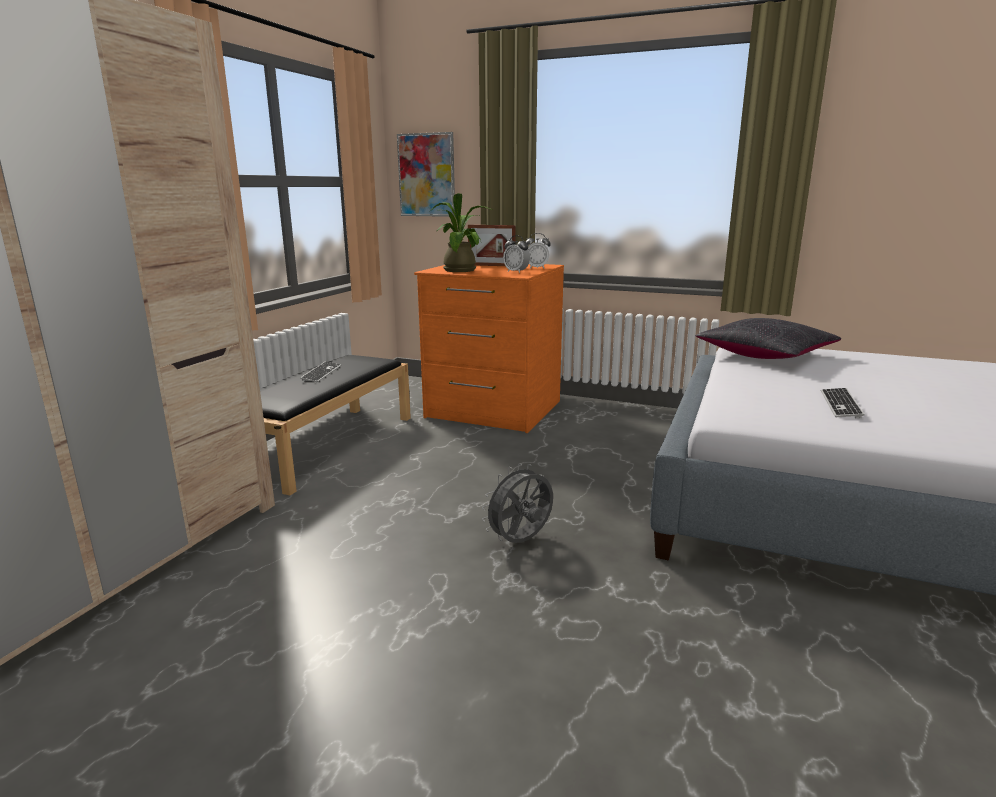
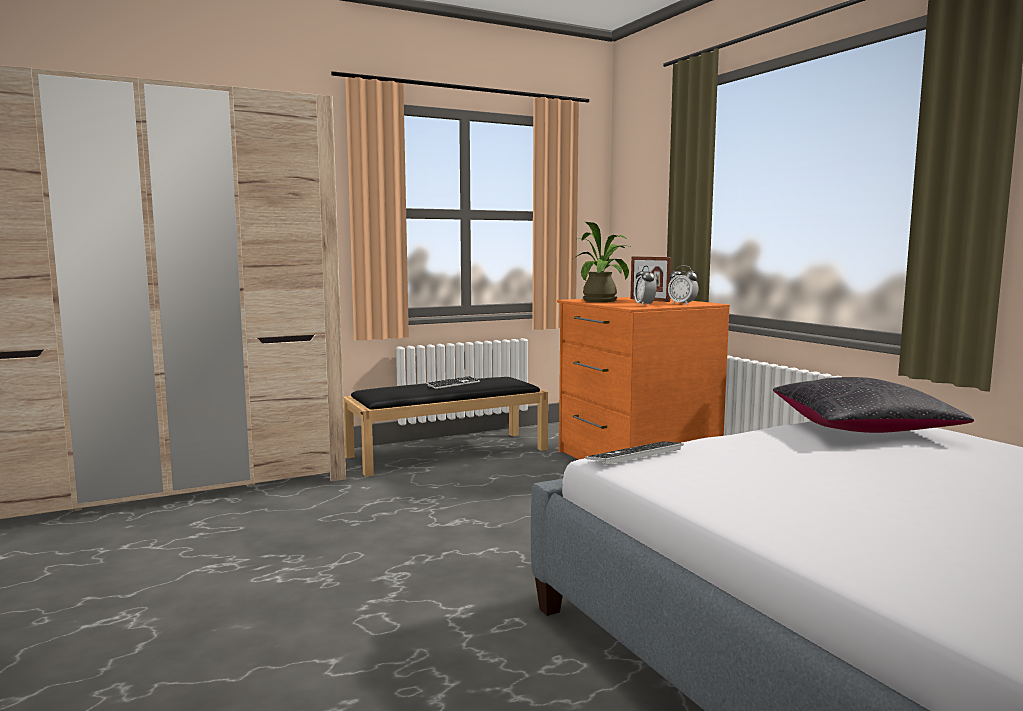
camera: 40 degrees right, 10 degrees down
(426, 175) = (636, 209): picture -> none
(521, 542) = (454, 556): grey fan -> none
(840, 404) = (785, 479): keyboard -> keyboard (635, 454)

